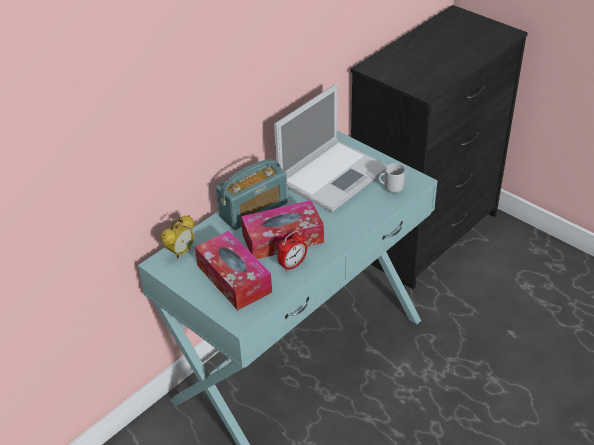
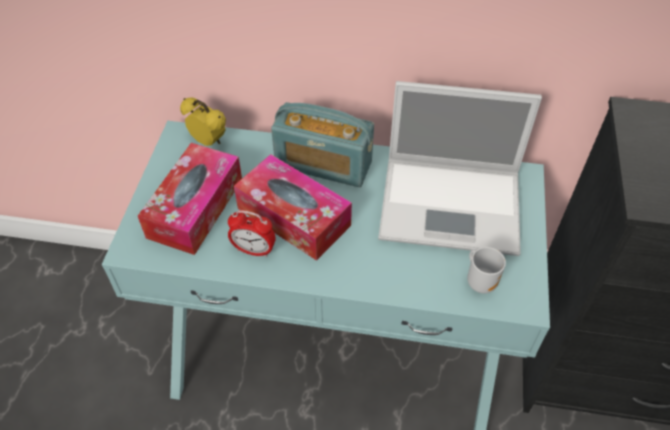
camera: 55 degrees right, 10 degrees up
(181, 252) = (208, 142): alarm clock -> alarm clock turned 150 degrees counterclockwise

